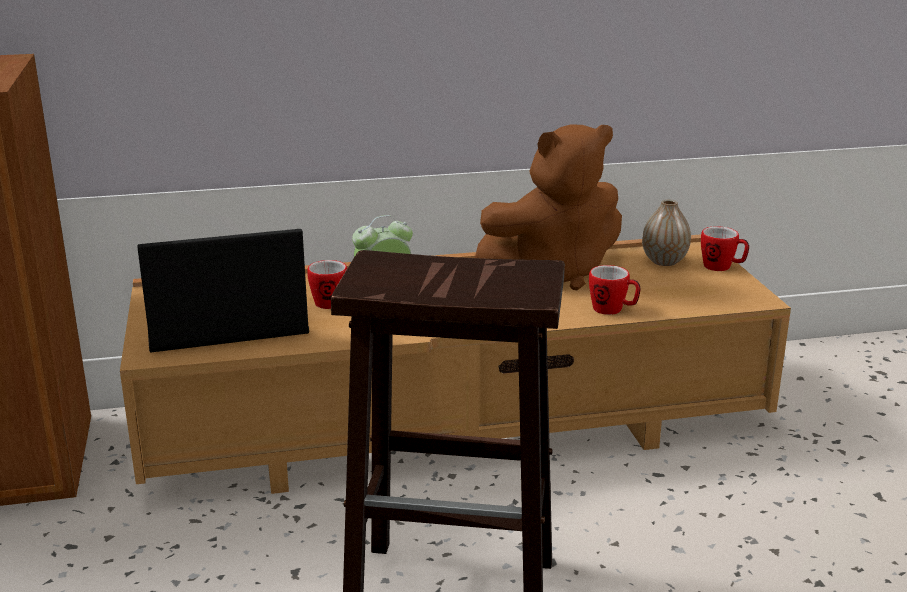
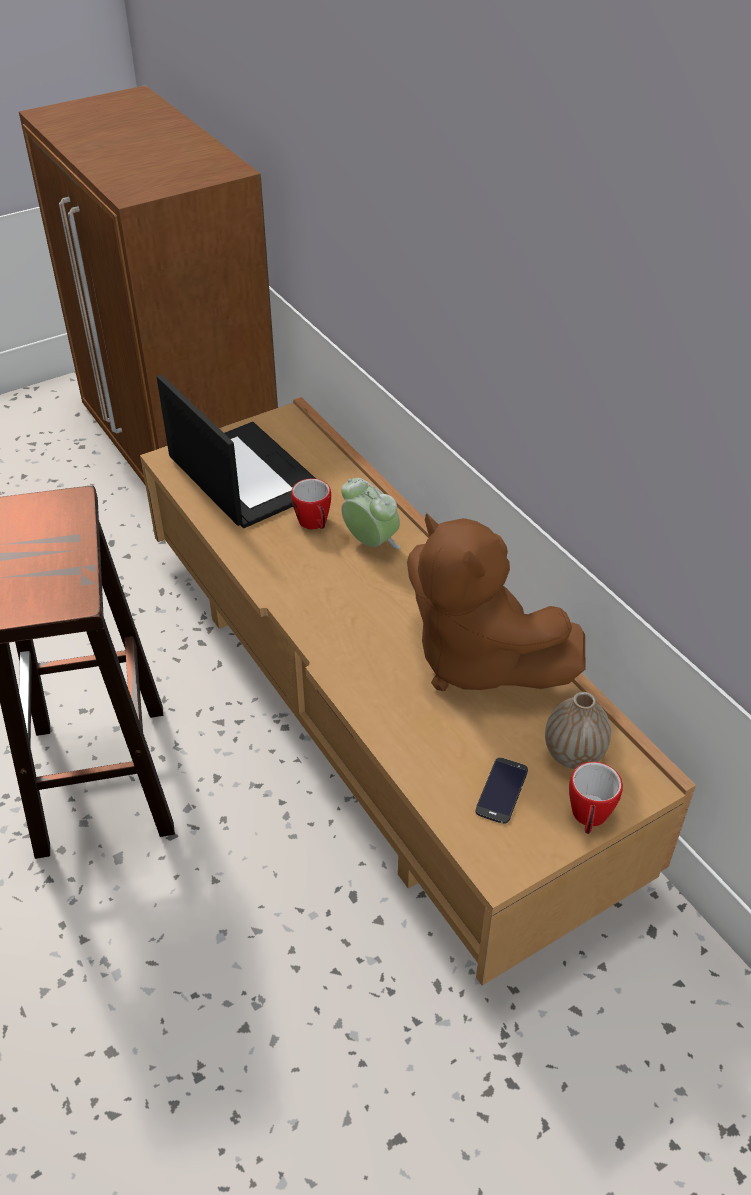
camera: 70 degrees right, 20 degrees up
(613, 310) = (396, 731): mug -> none
(688, 287) = (501, 790): none -> phone

